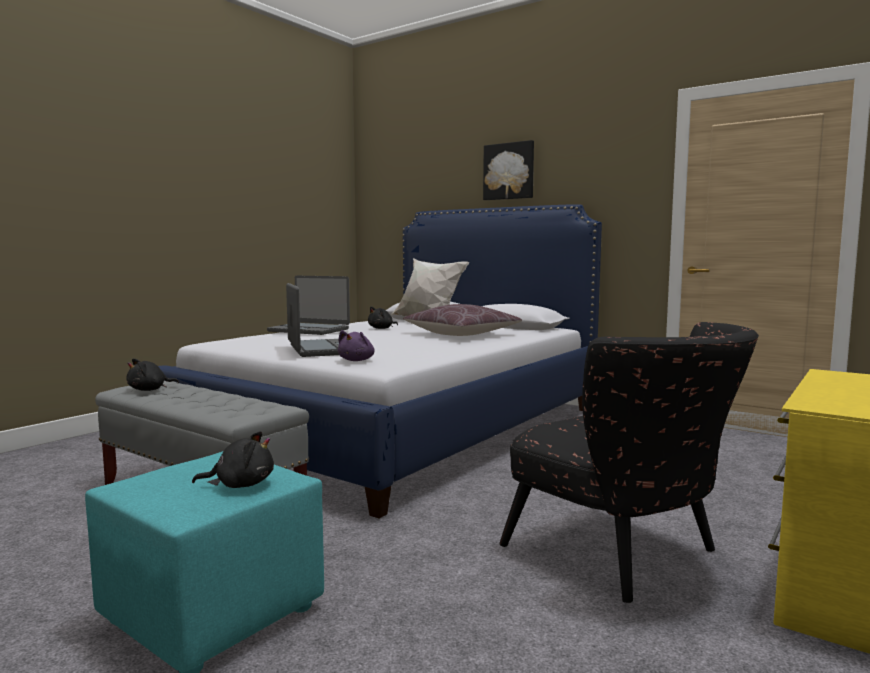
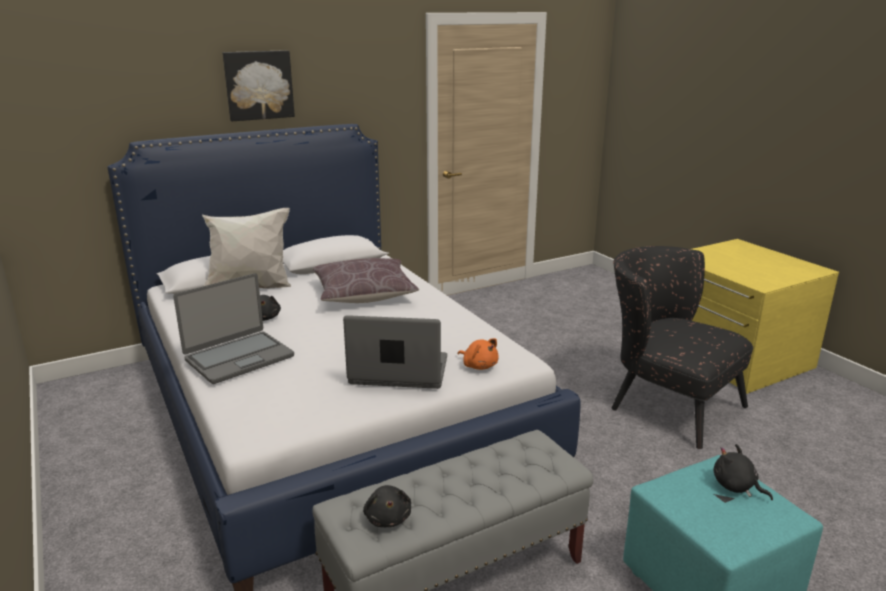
camera: 65 degrees left, 15 degrees up
(241, 484) = (736, 487): black plush toy -> black plush toy turned 60 degrees counterclockwise
(357, 360) = (479, 365): purple plush toy -> orange plush toy
(626, 557) = (665, 403): black armchair -> black armchair turned 120 degrees counterclockwise

